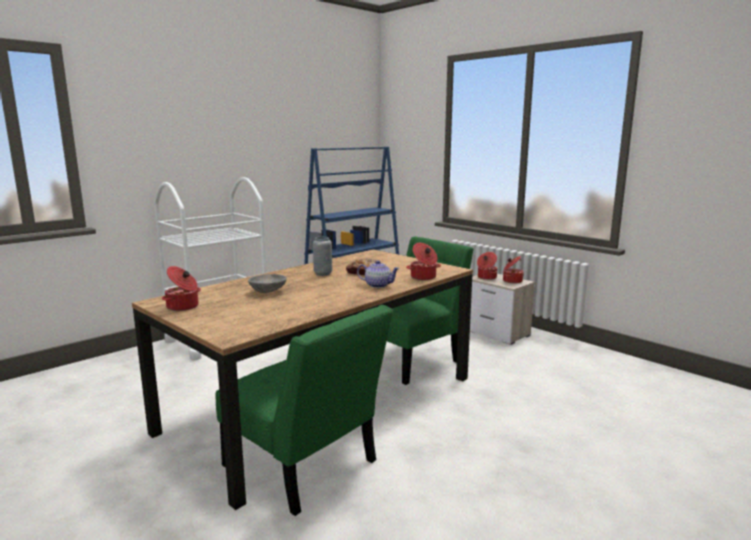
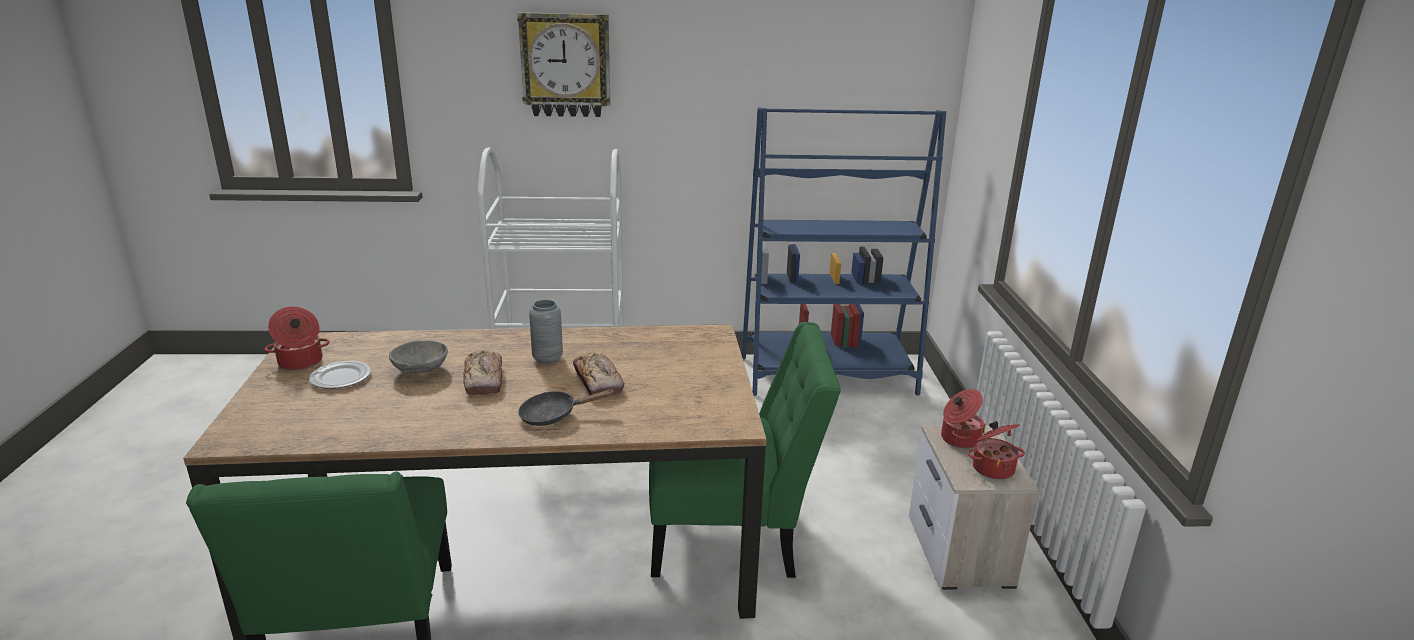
camera: 40 degrees right, 10 degrees up
(192, 130) = (566, 65): none -> wall clock
(228, 304) = (340, 378): none -> plate
(312, 286) = (484, 379): none -> bread
(377, 285) = (554, 415): teapot -> black frying pan
(423, 277) = (648, 425): cooking pot -> none

